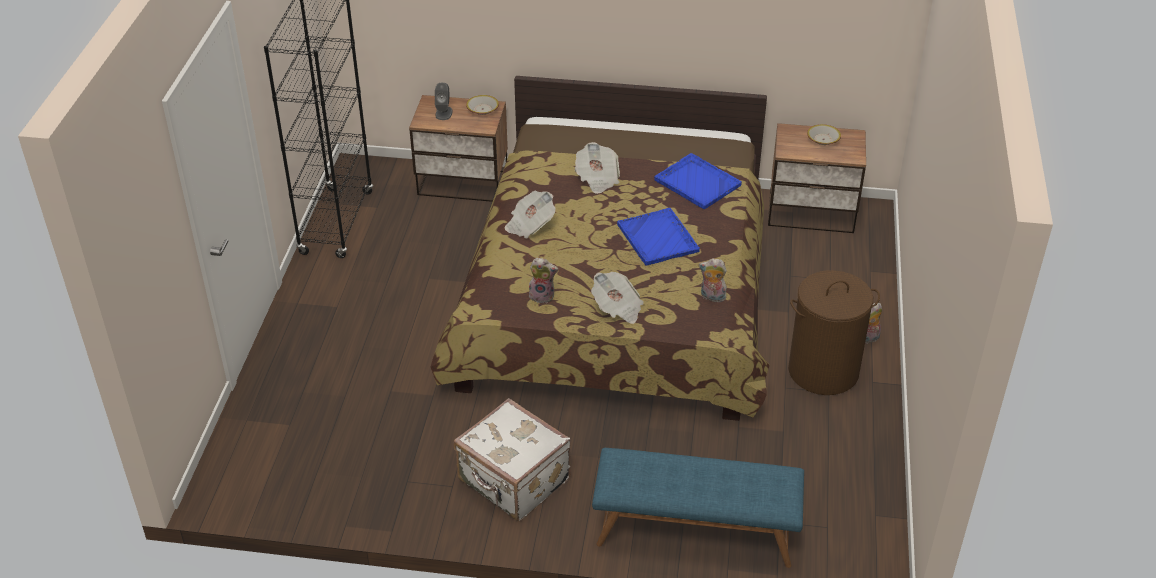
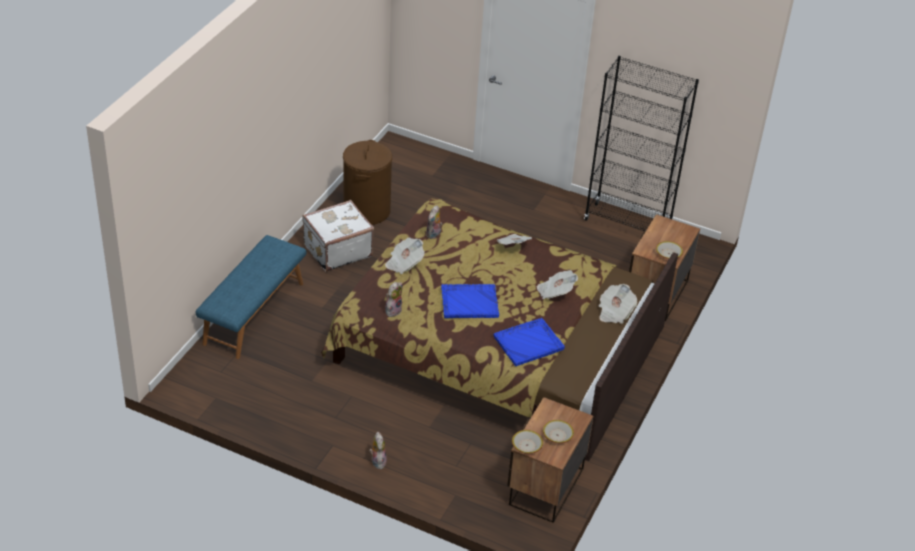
camera: 105 degrees right, 0 degrees up
(444, 113) = (670, 234): grey speaker -> none
(601, 137) = (614, 312): none -> newspaper
(823, 371) = (357, 422): brown laundry basket -> brown laundry basket (366, 210)
(852, 155) = (527, 445): none -> bowl

